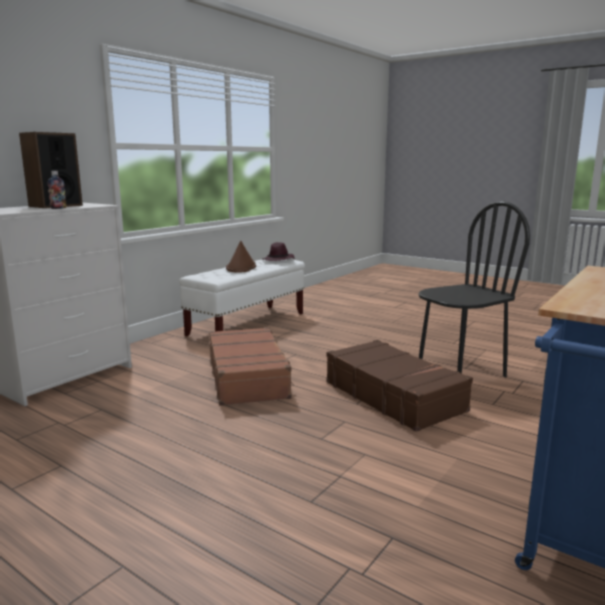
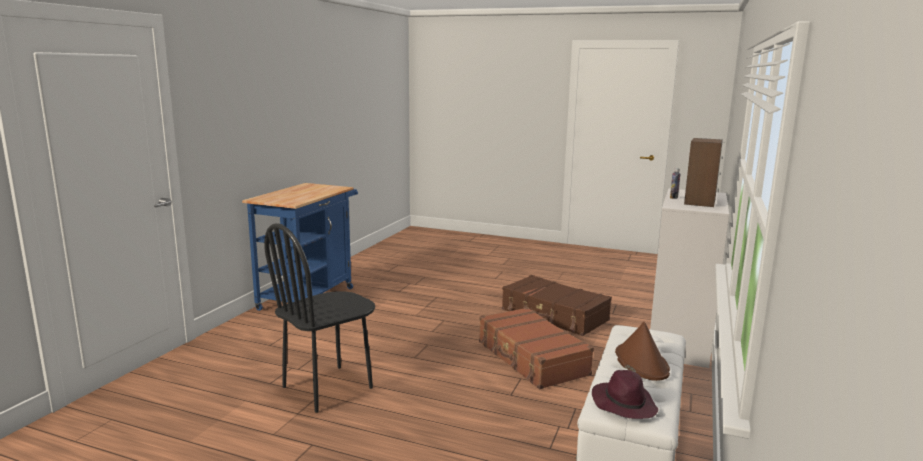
camera: 165 degrees right, 0 degrees up
(394, 396) = (397, 353): brown suitcase -> brown suitcase (554, 315)

